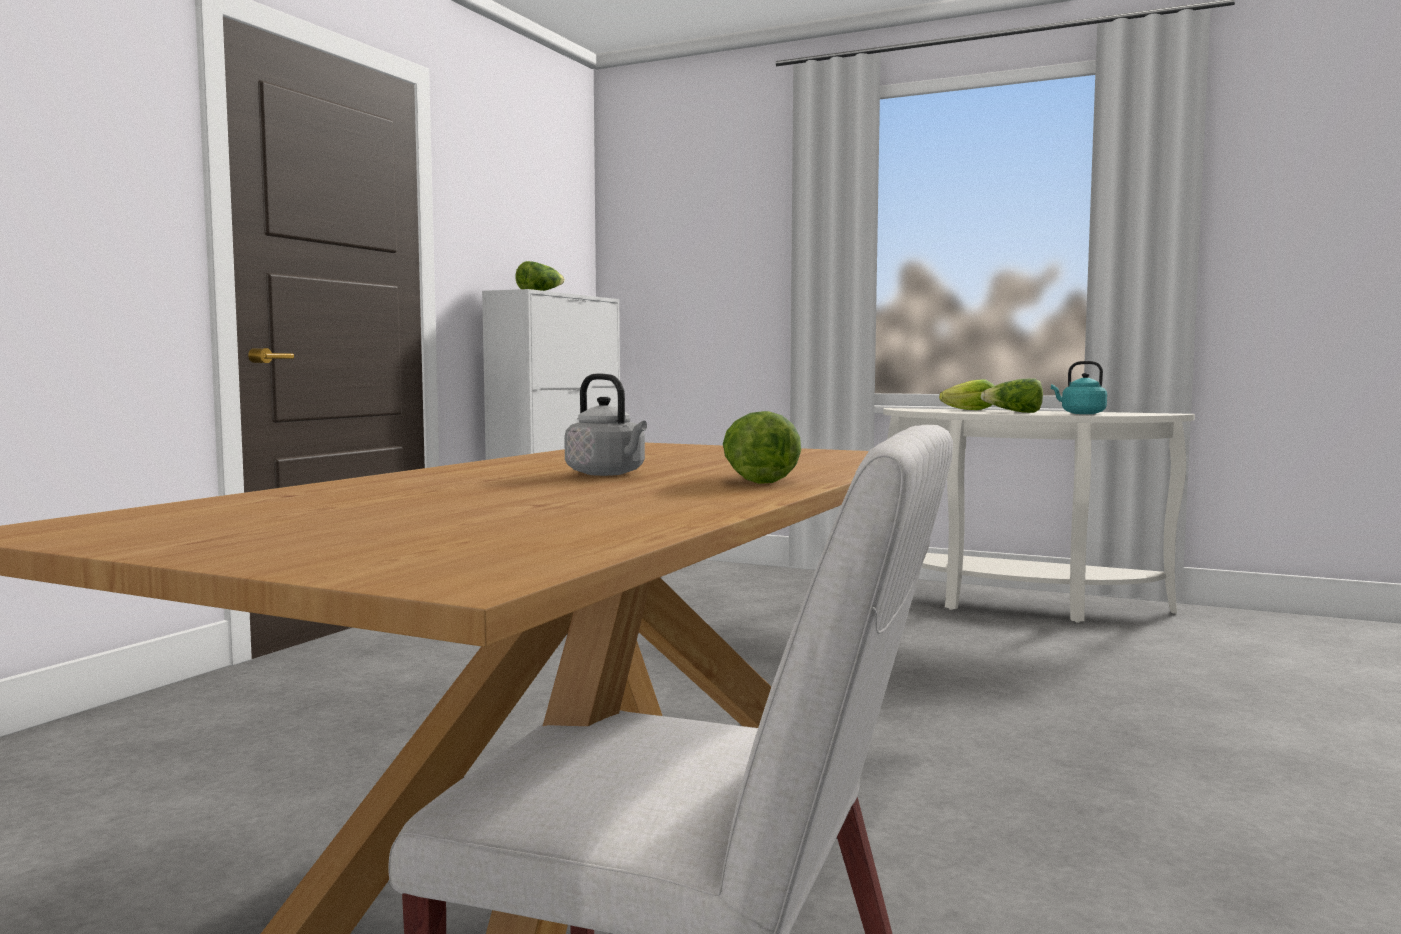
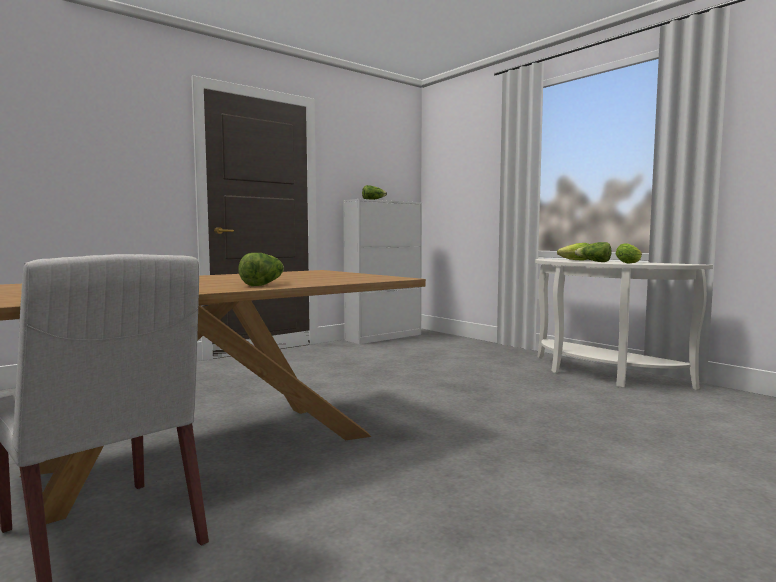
camera: 25 degrees right, 0 degrees up
(608, 474) = (225, 280): grey kettle -> none
(1080, 413) = (630, 263): turquoise kettle -> lettuce

